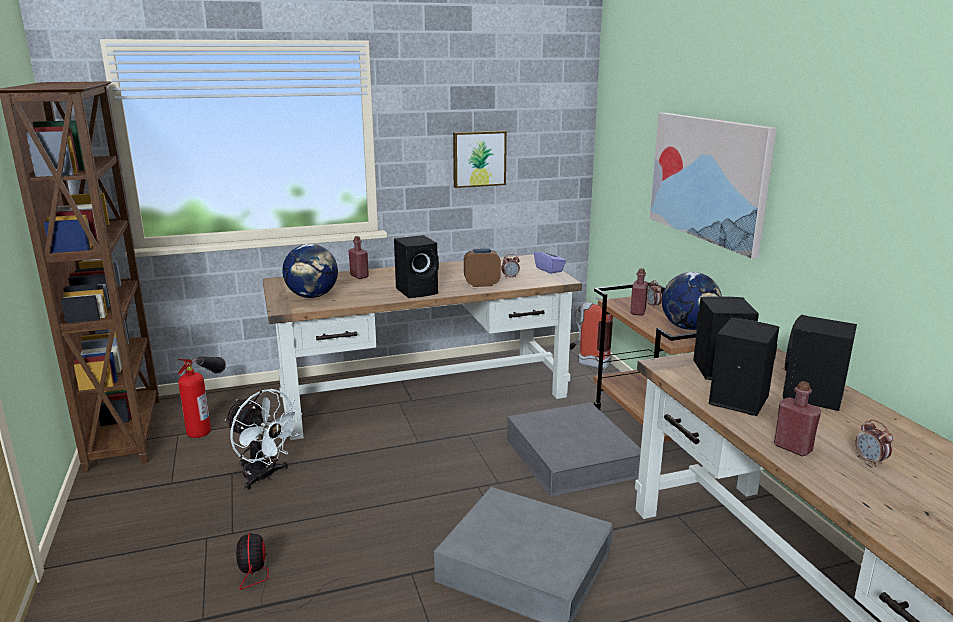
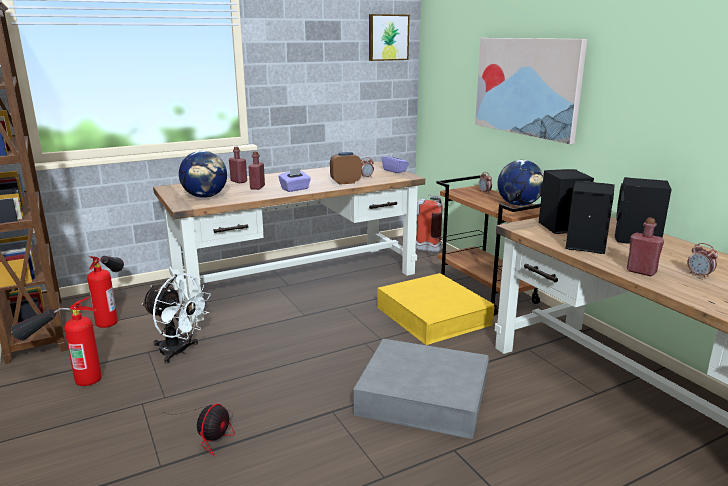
camera: 10 degrees left, 0 degrees up
(138, 497) = (66, 378): none -> fire extinguisher
(269, 583) = (211, 432): fan -> fan turned 135 degrees counterclockwise
(418, 291) = (295, 189): black speaker -> purple tissue box
(478, 158) = (329, 82): picture -> picture (387, 37)
(571, 457) = (433, 316): grey storage box -> yellow storage box
(638, 312) = (475, 197): red bottle -> red bottle (257, 187)

